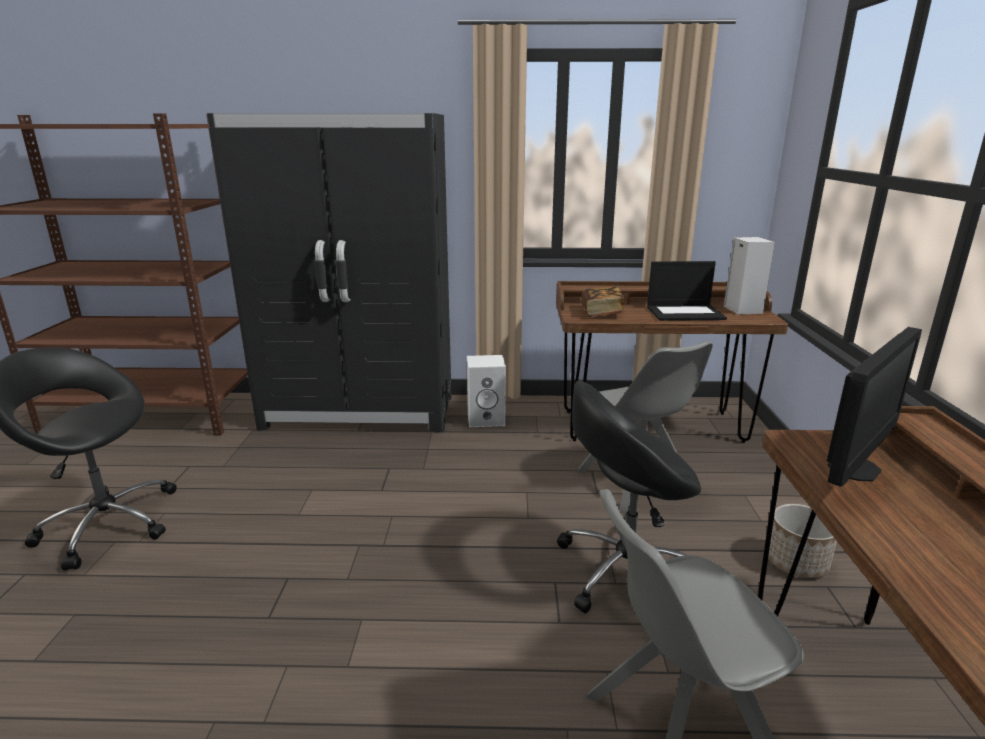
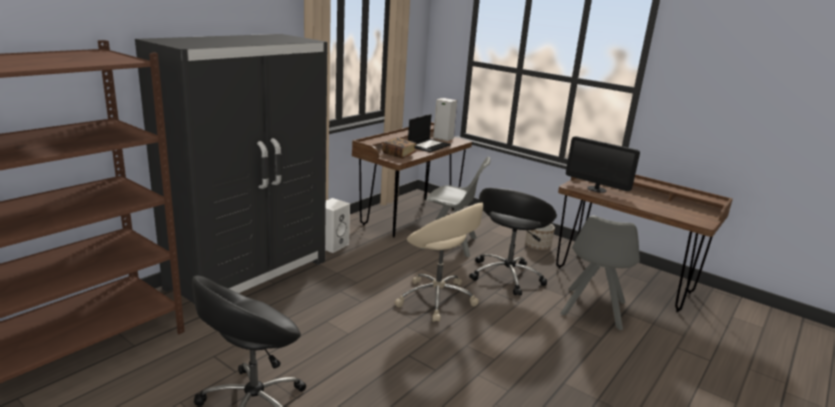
camera: 55 degrees left, 0 degrees up
(459, 540) = (438, 300): none -> beige office chair
(854, 468) = (596, 189): monitor -> monitor turned 135 degrees clockwise

